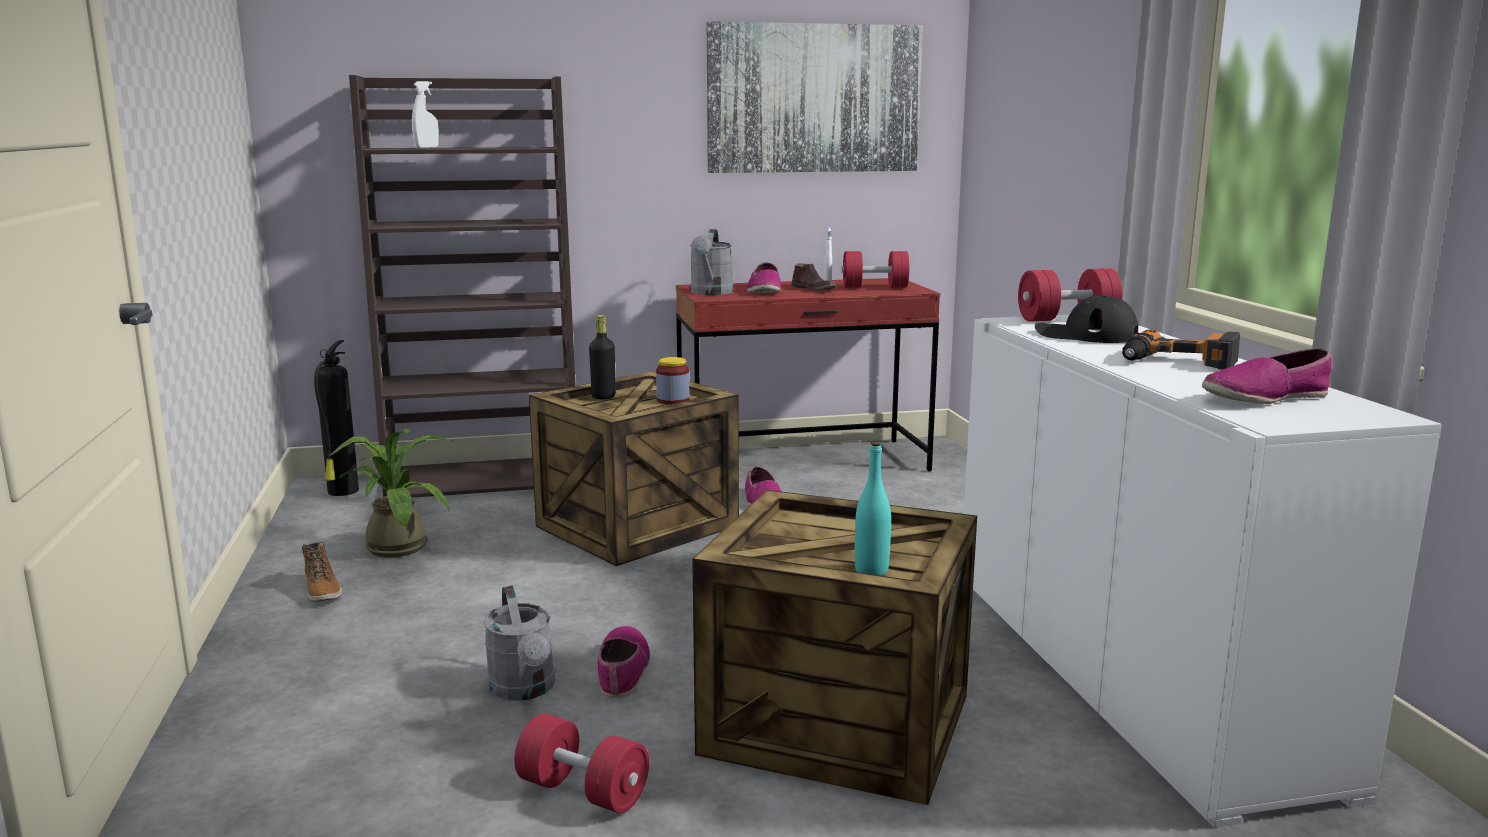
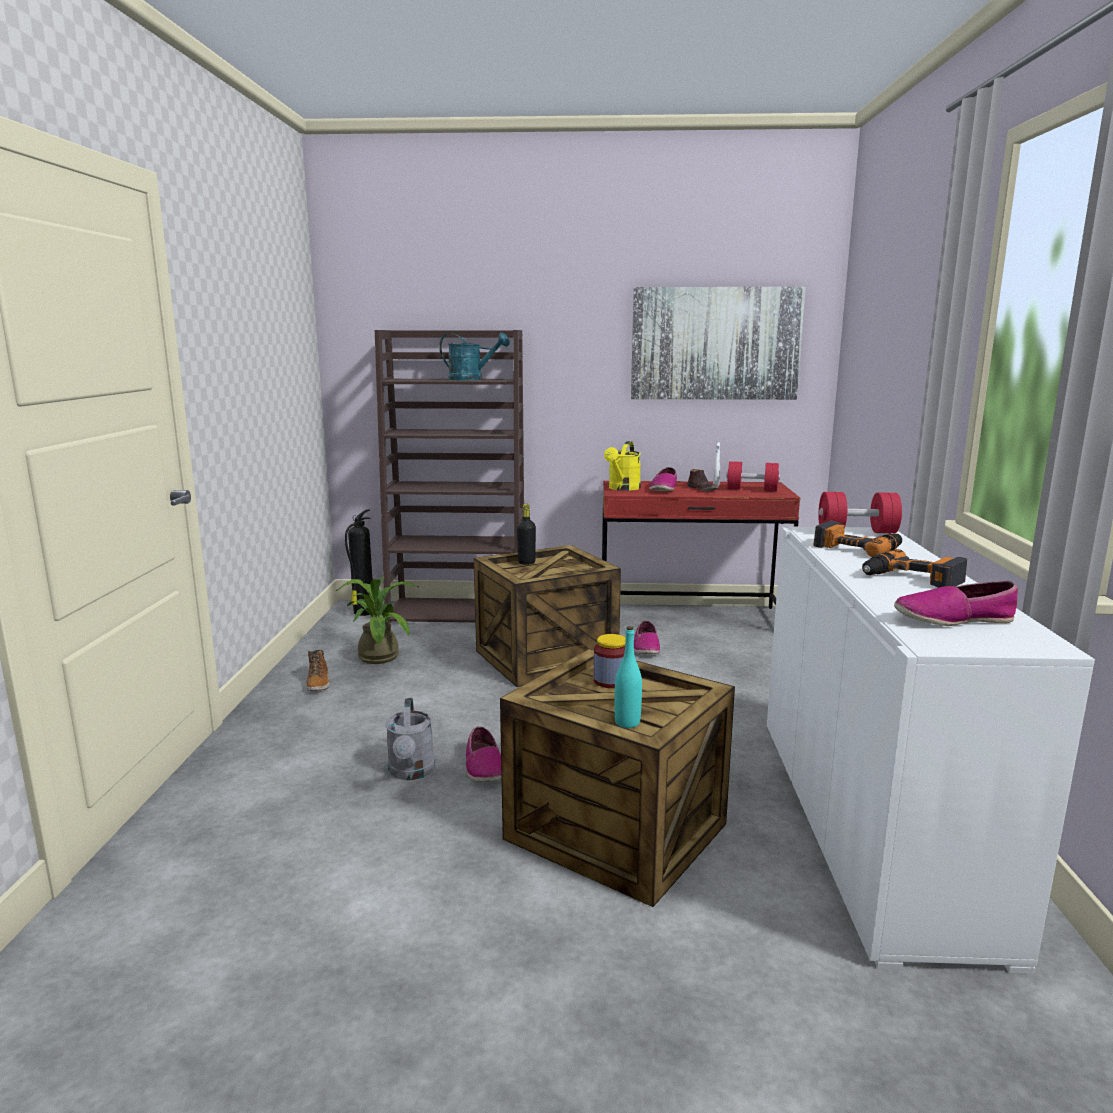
camera: 15 degrees right, 0 degrees up
(426, 148) = (426, 380): white spray bottle -> none
(492, 147) = (471, 379): none -> turquoise watering can
(583, 791) = (414, 853): red dumbbell -> none
(623, 670) = (483, 767): shoe -> shoe turned 150 degrees clockwise
(673, 400) = (573, 569): jar -> jar (611, 681)
(711, 293) = (622, 488): grey watering can -> yellow watering can
(1085, 335) = (857, 548): black cap -> power drill

